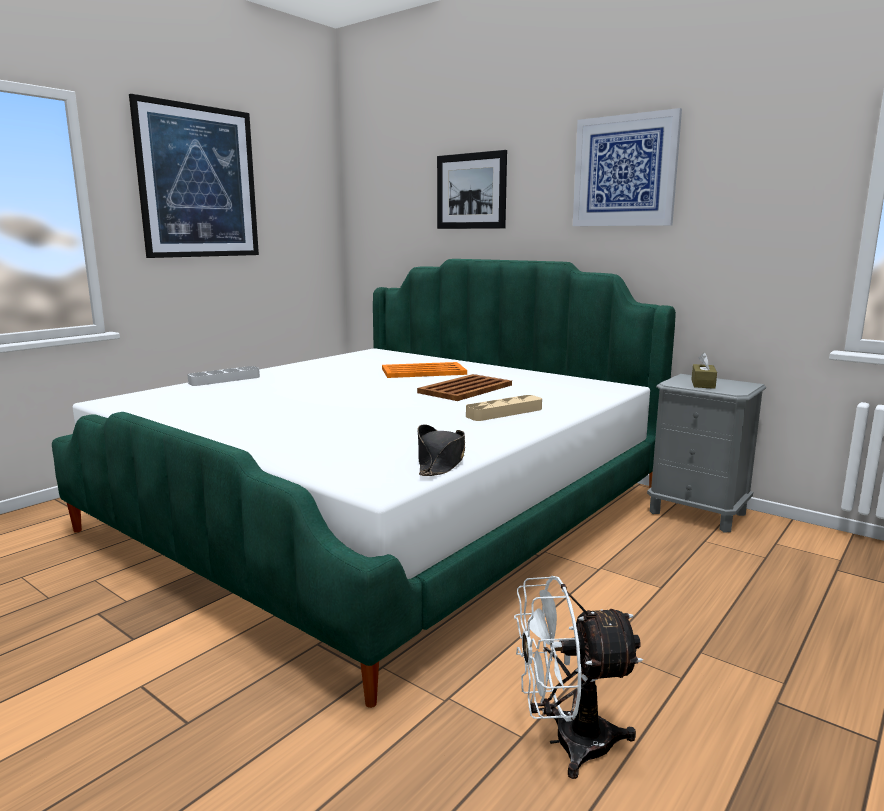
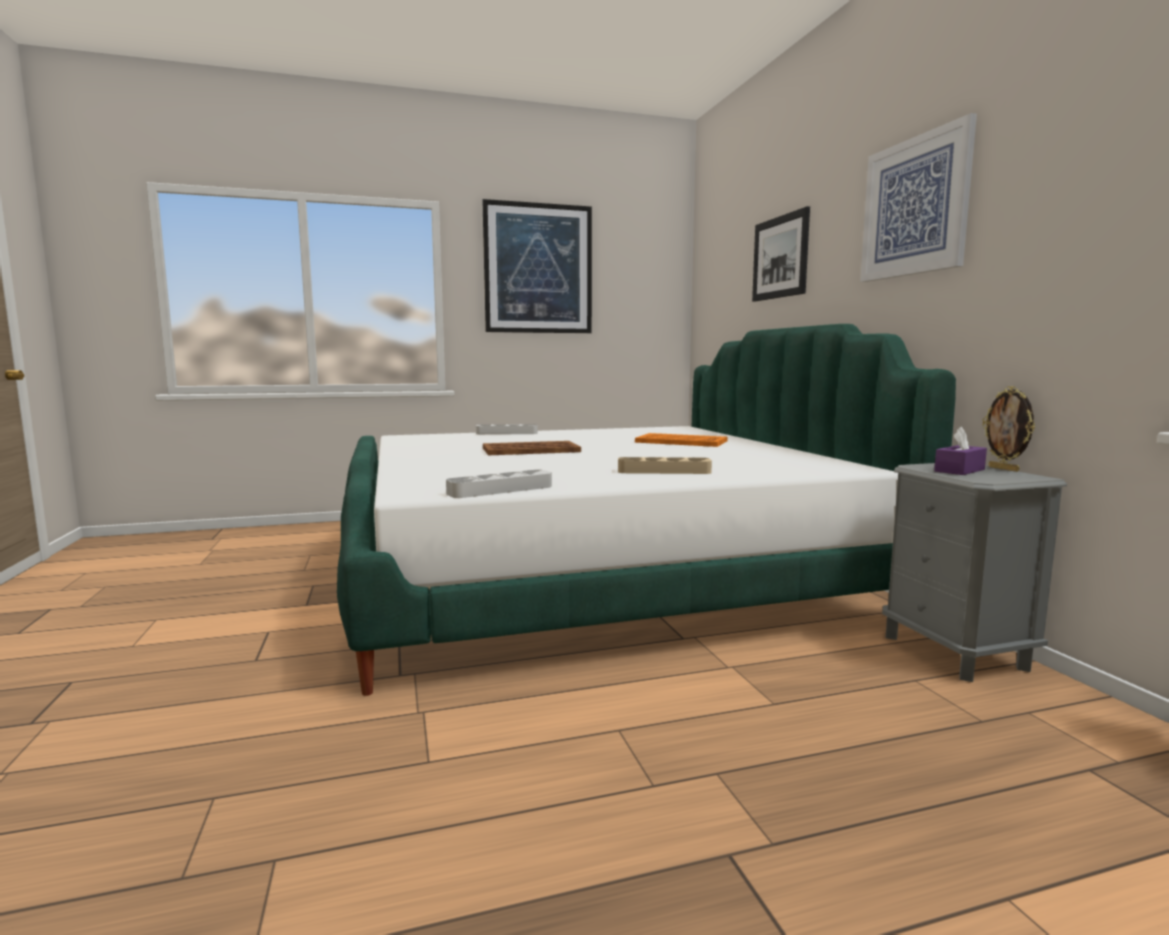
camera: 35 degrees right, 5 degrees down
(440, 462) = (500, 490): black hat -> grey tray
(466, 389) = (683, 454): brown tray -> brown tray (531, 450)
(567, 742) = (455, 782): white fan -> none
(703, 384) = (959, 470): brown tissue box -> purple tissue box
(719, 378) = (1004, 469): none -> picture frame

